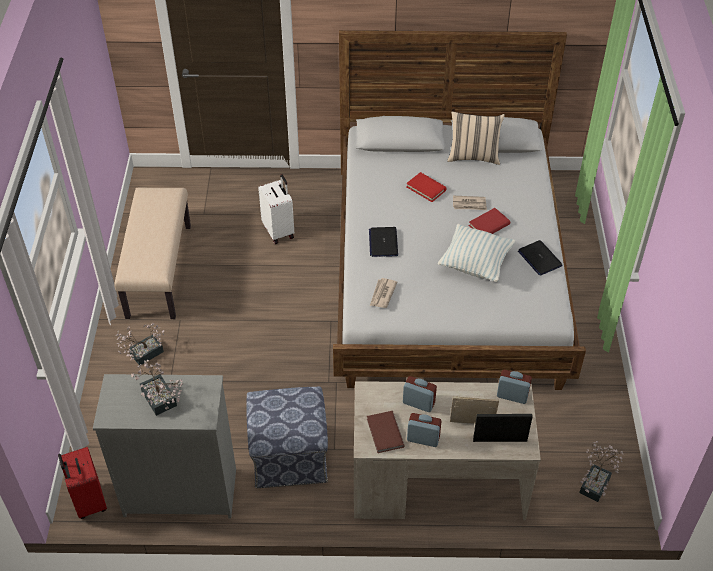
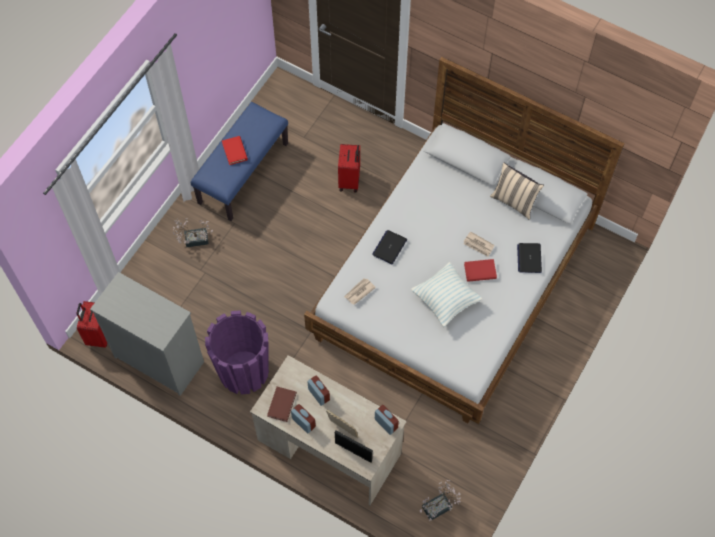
camera: 30 degrees right, 15 degrees up
(158, 270) = (243, 172): beige bench -> blue bench
(160, 402) = (140, 312): potted plant -> none
(279, 231) = (350, 180): white suitcase -> red suitcase
(288, 456) = (243, 371): ottoman -> purple planter
(426, 188) = (455, 214): red book -> red book (235, 151)
(539, 258) = (497, 320): laptop -> laptop (529, 258)

